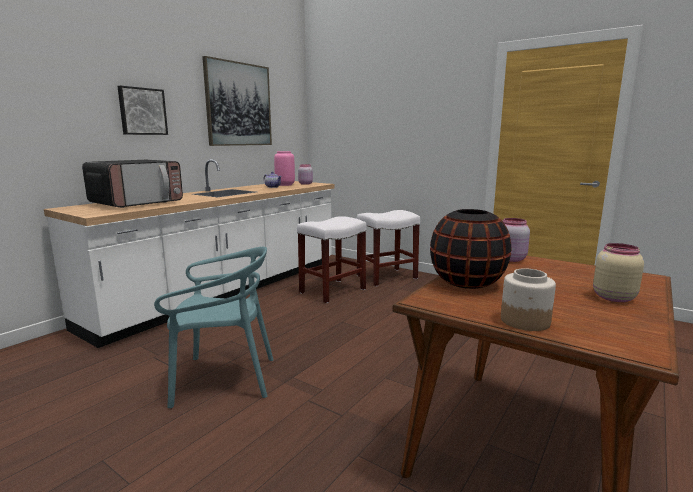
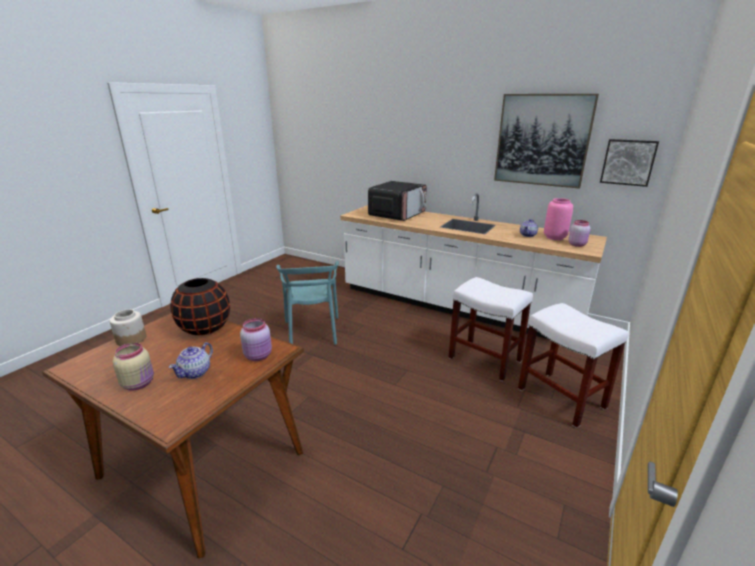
camera: 85 degrees right, 10 degrees up
(137, 203) = (397, 214): microwave -> microwave turned 90 degrees counterclockwise
(142, 111) = (439, 147): picture -> picture (628, 162)
(563, 277) = (195, 372): none -> teapot

